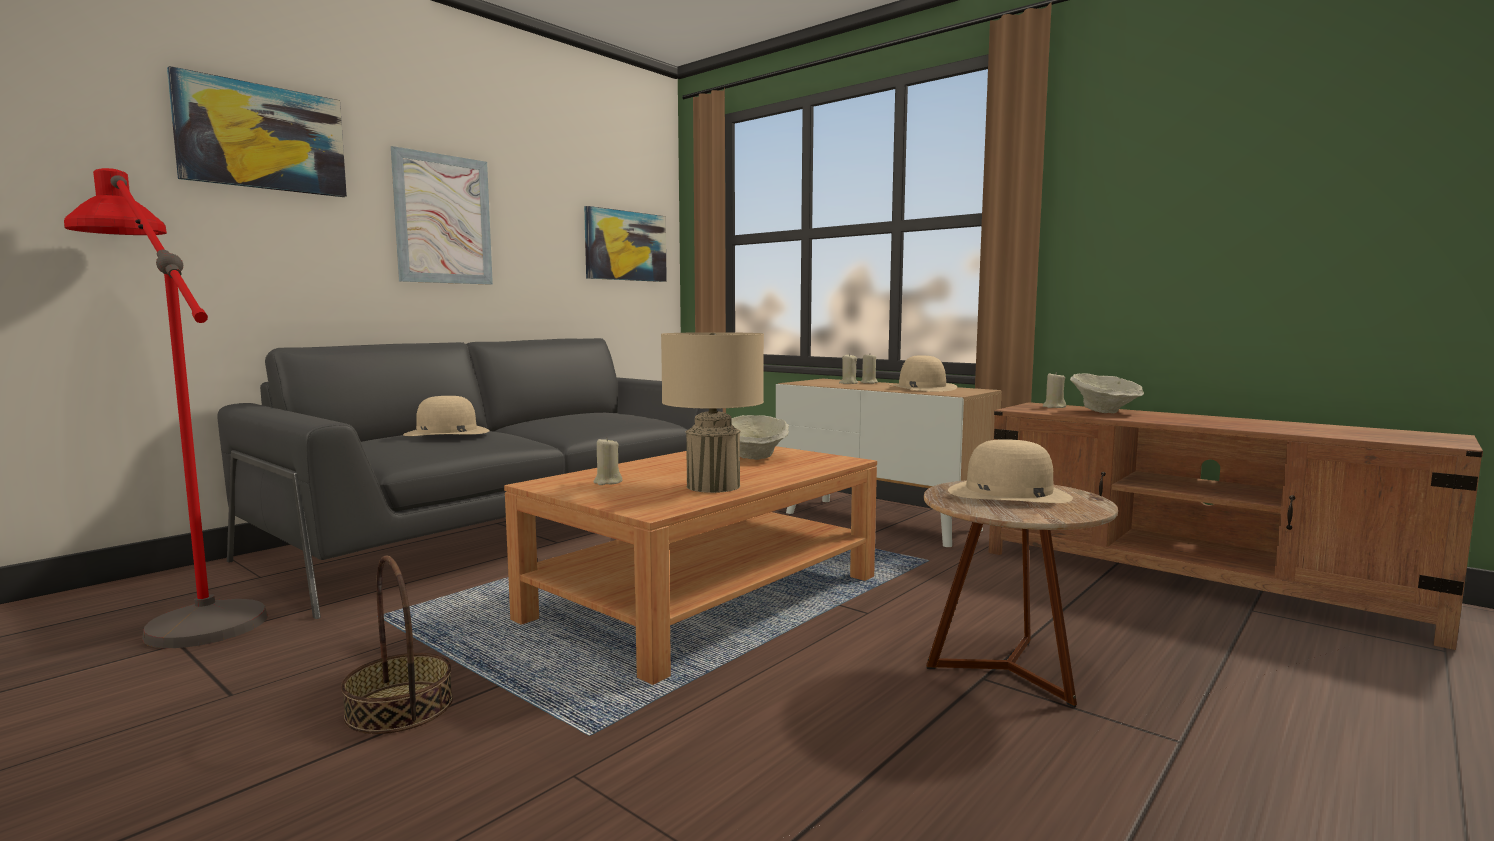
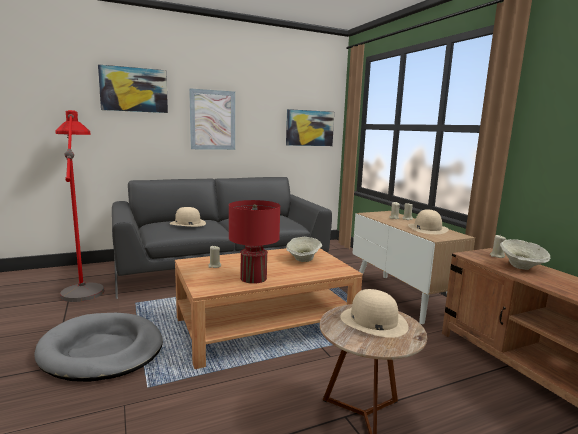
camera: 25 degrees right, 5 degrees up
(400, 707) = (102, 350): basket -> grey dog bed
(713, 486) = (253, 278): beige table lamp -> red table lamp

